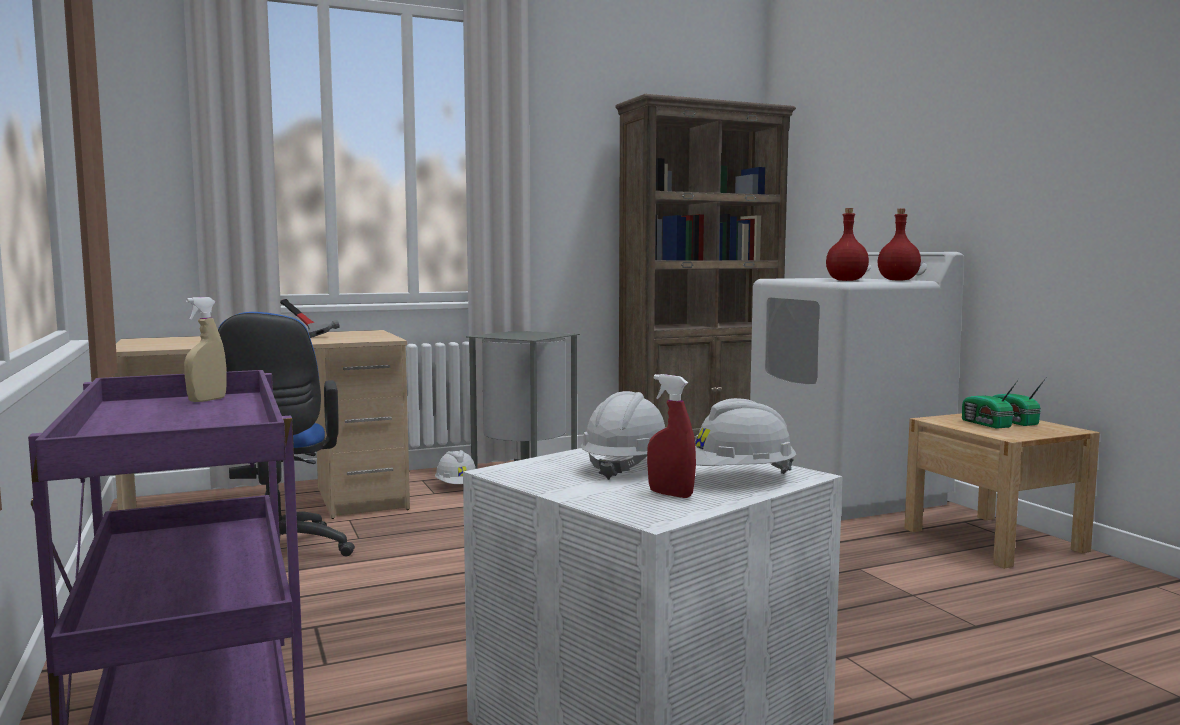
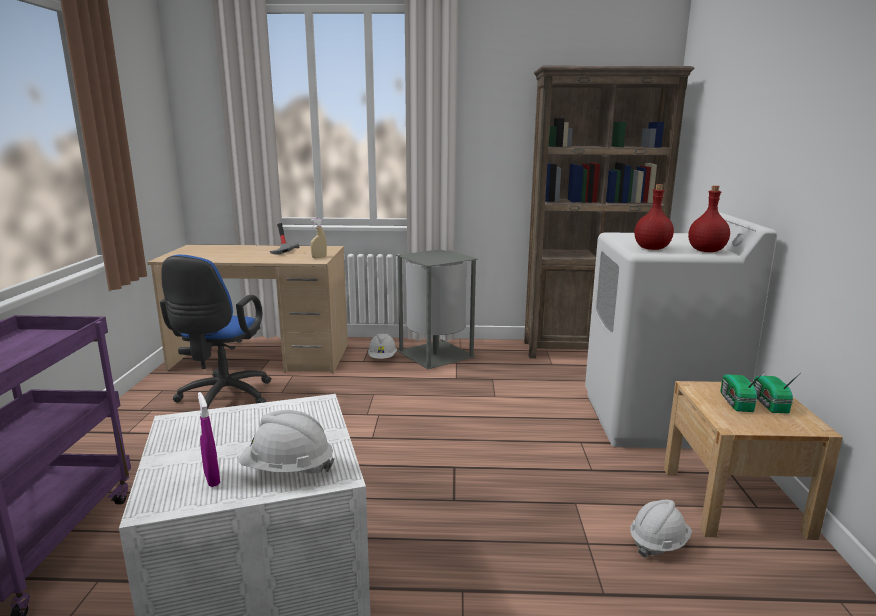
camera: 25 degrees right, 10 degrees up
(207, 400) = (60, 337): beige spray bottle -> beige spray bottle (319, 257)
(627, 467) = (247, 435): white hard hat -> white hard hat (658, 543)
(670, 494) = (212, 479): red spray bottle -> purple spray bottle

